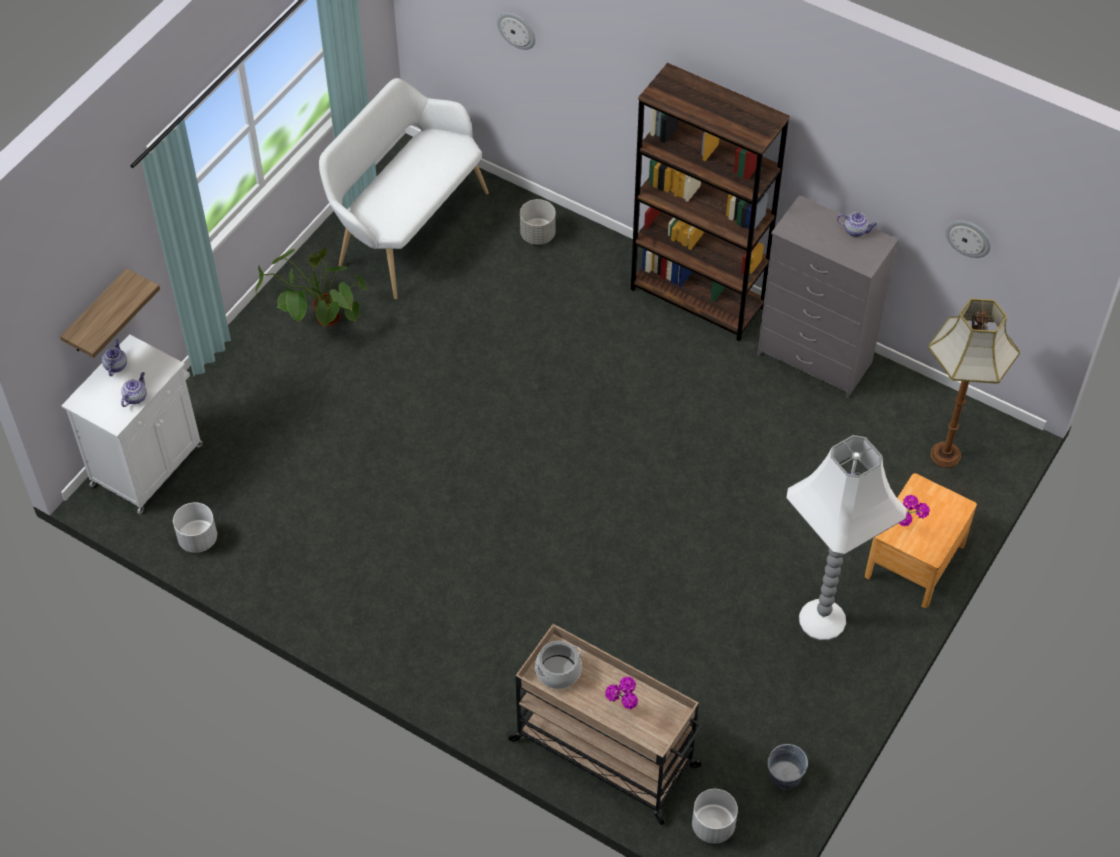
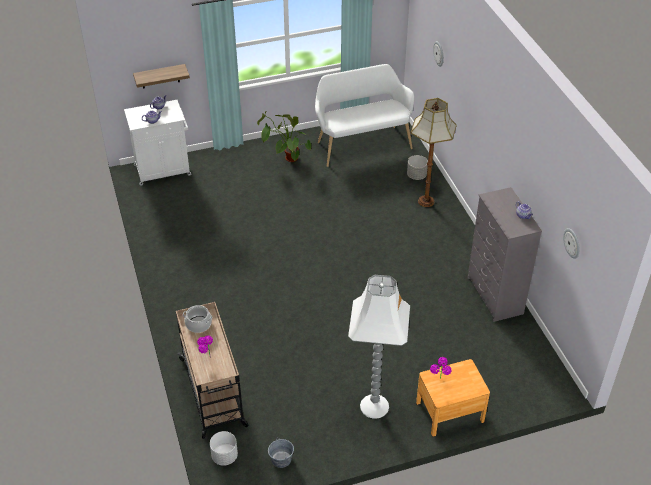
camera: 40 degrees right, 10 degrees down
(198, 539) = (150, 206): white planter -> none
(697, 298) = (463, 239): brown bookcase -> none
(946, 454) = (519, 376): floor lamp -> floor lamp (427, 201)

